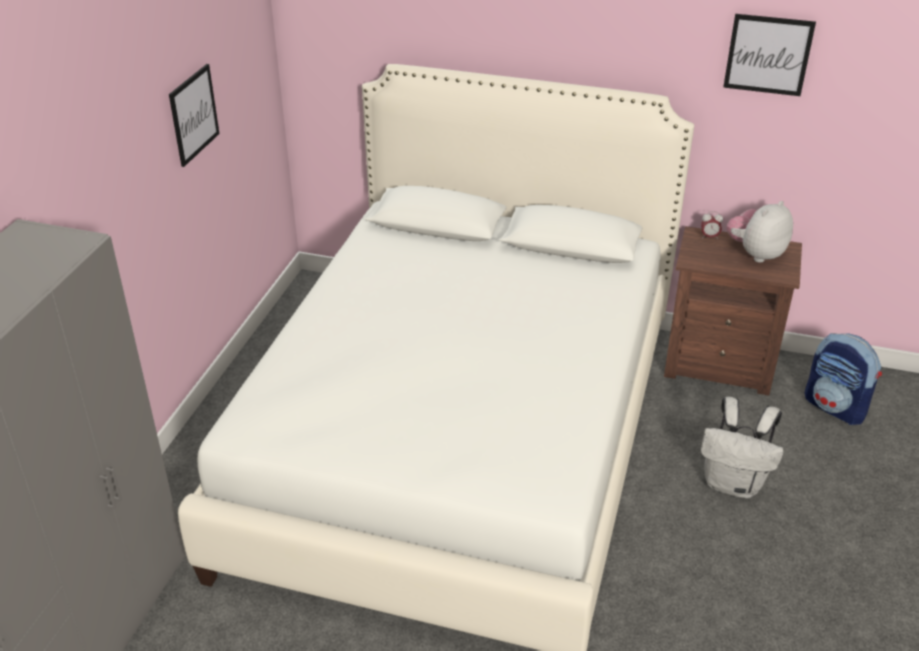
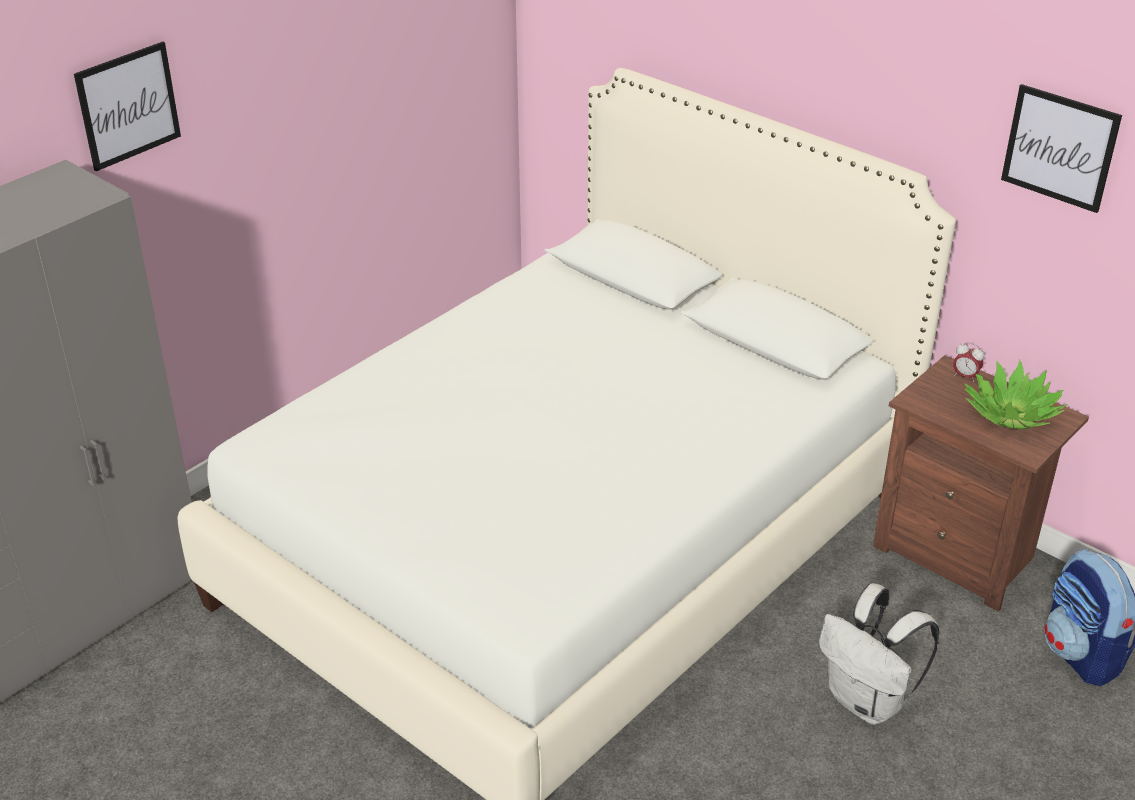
camera: 25 degrees right, 0 degrees up
(194, 114) = (357, 86): picture -> picture (128, 105)
(755, 254) = (1010, 414): plush toy -> potted plant

